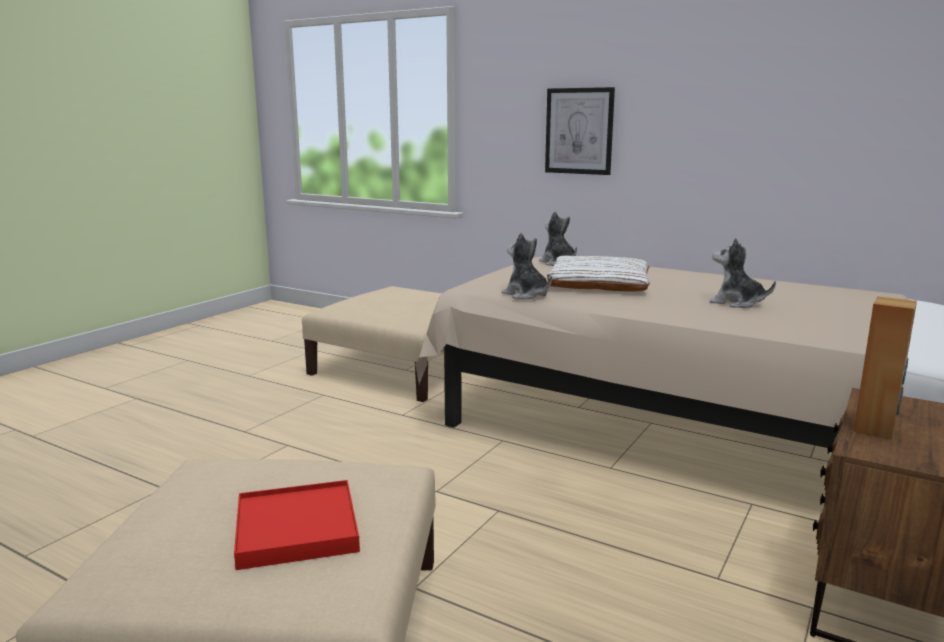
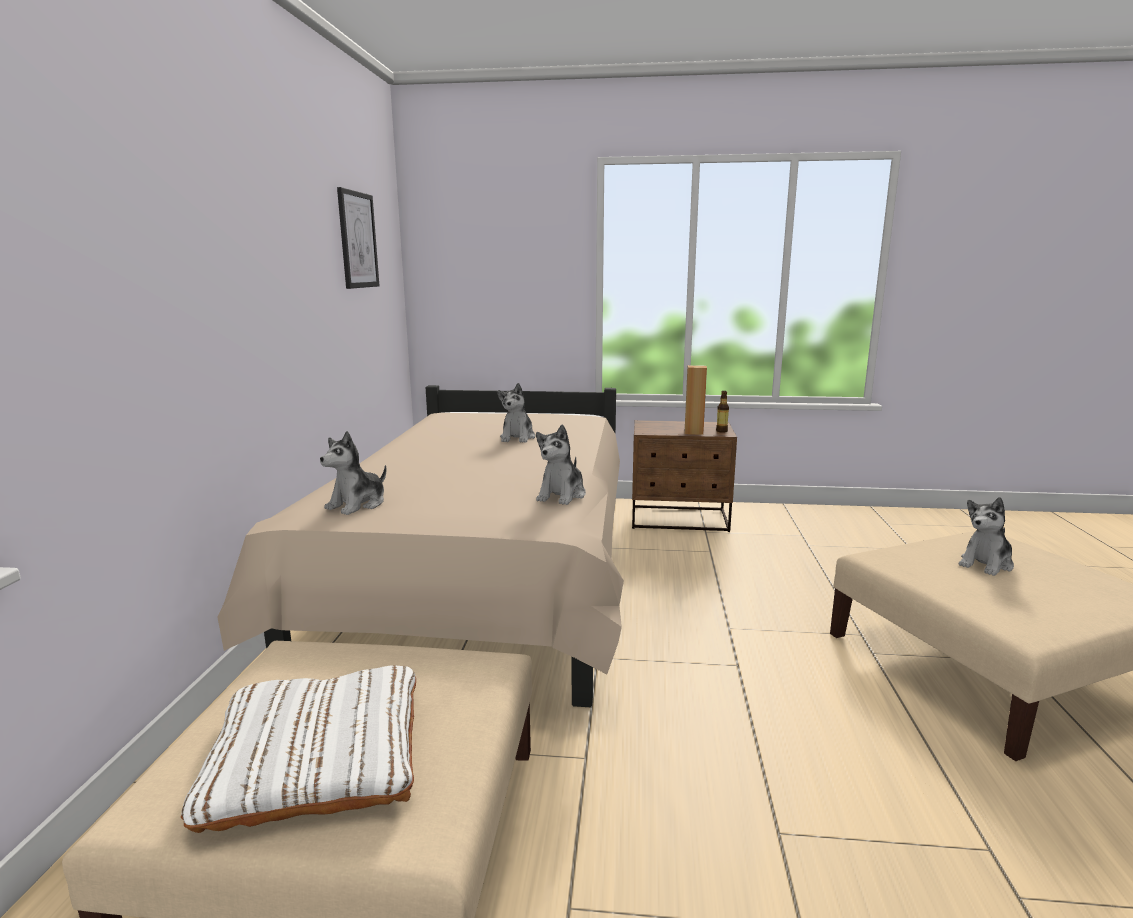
camera: 115 degrees left, 0 degrees up
(296, 529) = (986, 564): red tray -> plush toy
(579, 131) = (184, 313): picture -> picture (357, 240)
(599, 283) = (476, 475): white pillow -> white pillow (317, 756)
(886, 453) = (721, 431): none -> bottle

